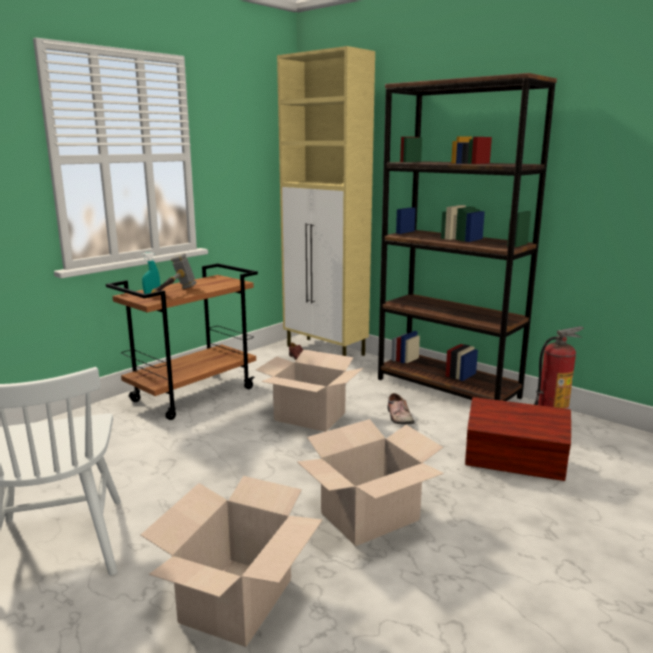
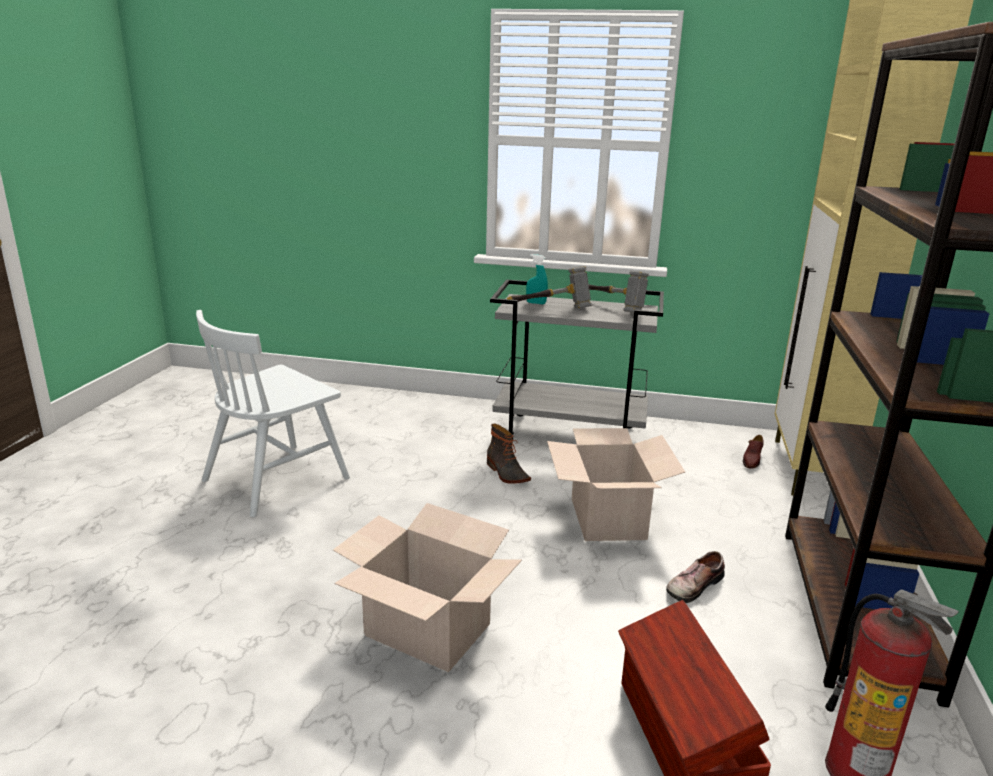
camera: 60 degrees right, 5 degrees up
(194, 394) = (571, 435): brown cart -> grey cart
(198, 282) = (611, 306): none -> hammer
(211, 431) = (506, 473): none -> boot
(236, 600) = (246, 589): cardboard box -> none

